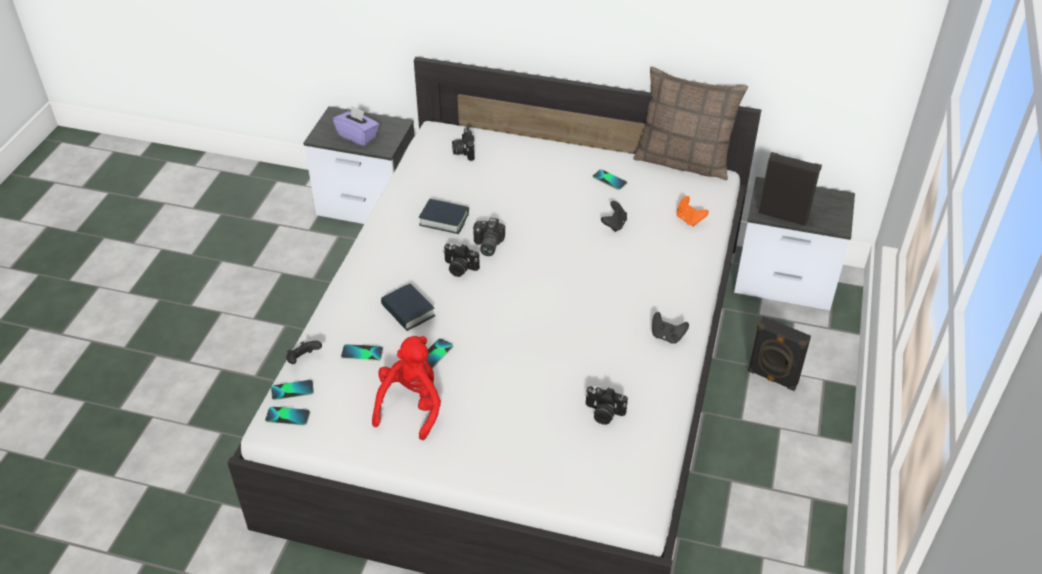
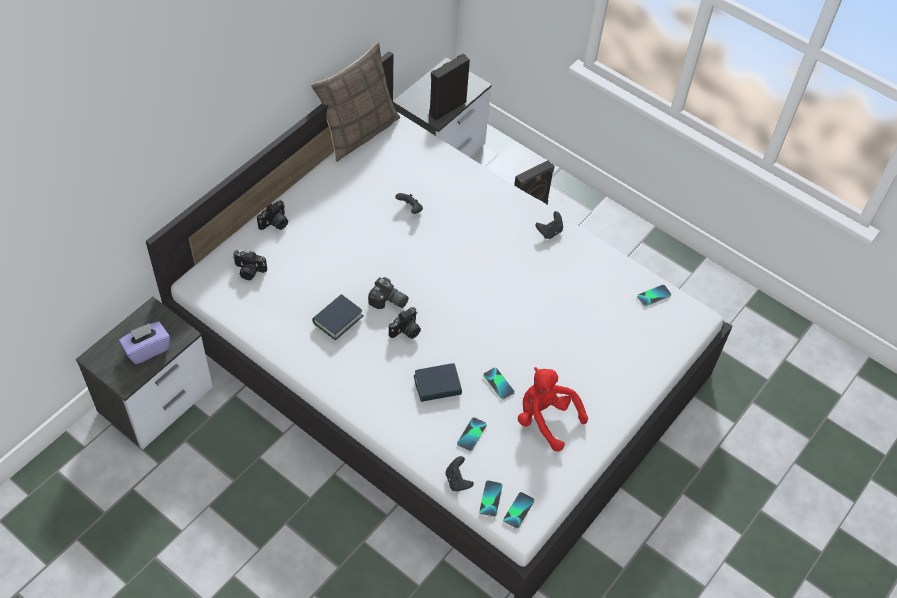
camera: 70 degrees left, 10 degrees up
(603, 413) = (607, 301): camera -> camera (275, 223)
(609, 180) = (353, 188): phone -> phone (653, 296)
(689, 219) = (431, 161): orange game controller -> none

